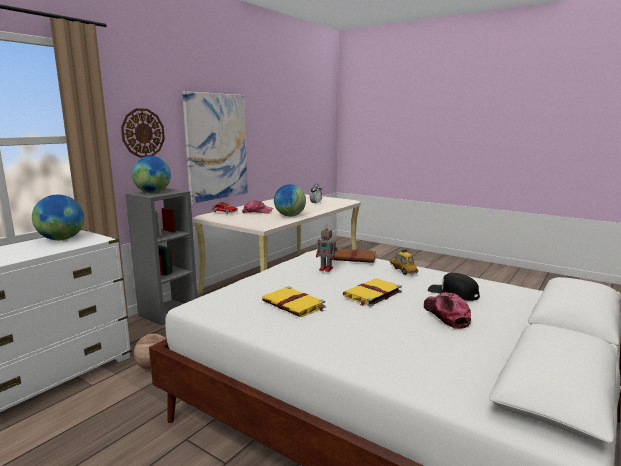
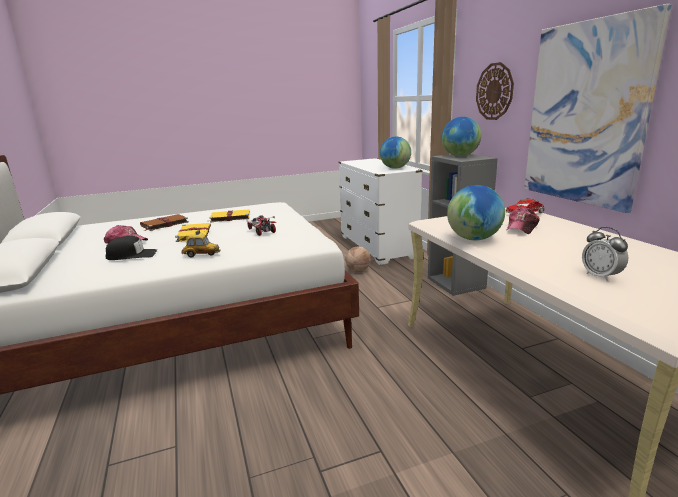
camera: 125 degrees right, 5 degrees up
(327, 269) = (261, 231): toy robot -> toy car
(354, 258) = (265, 245): brown book -> brown book (164, 224)

